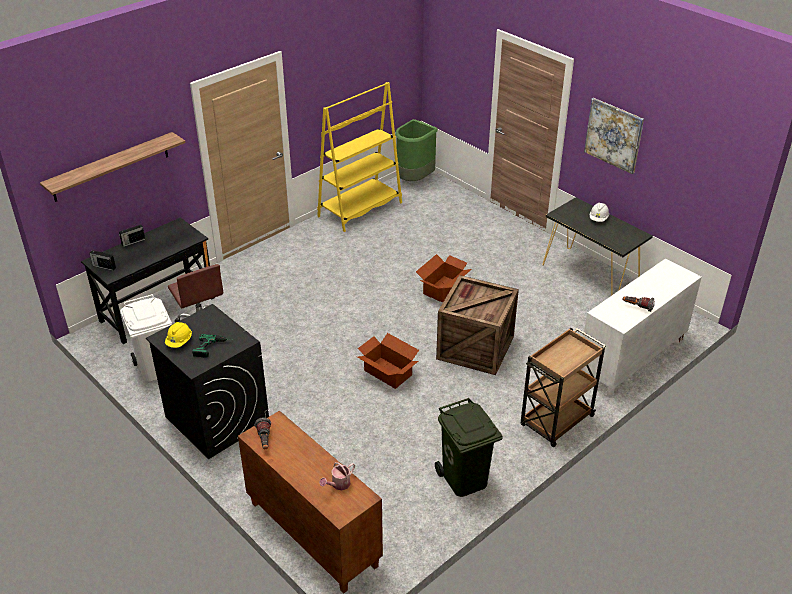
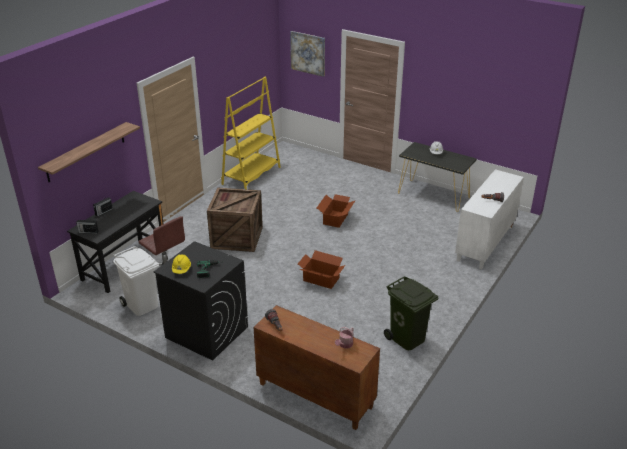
camera: 15 degrees left, 5 degrees down
(414, 179) = (282, 151): green trash can -> none
(474, 347) = (375, 252): crate -> crate (236, 237)
(556, 422) = (453, 291): brown cart -> none
(614, 135) = (440, 91): picture -> picture (308, 53)

